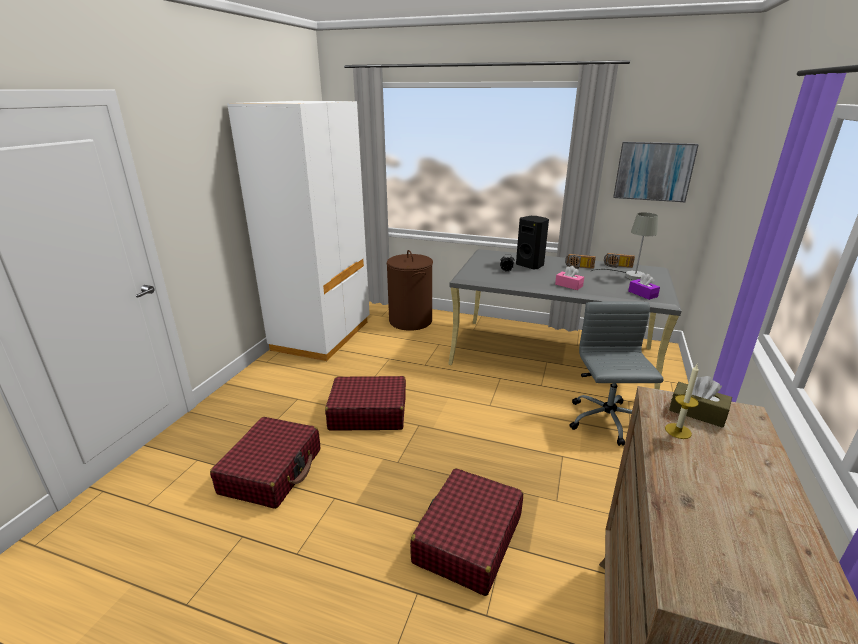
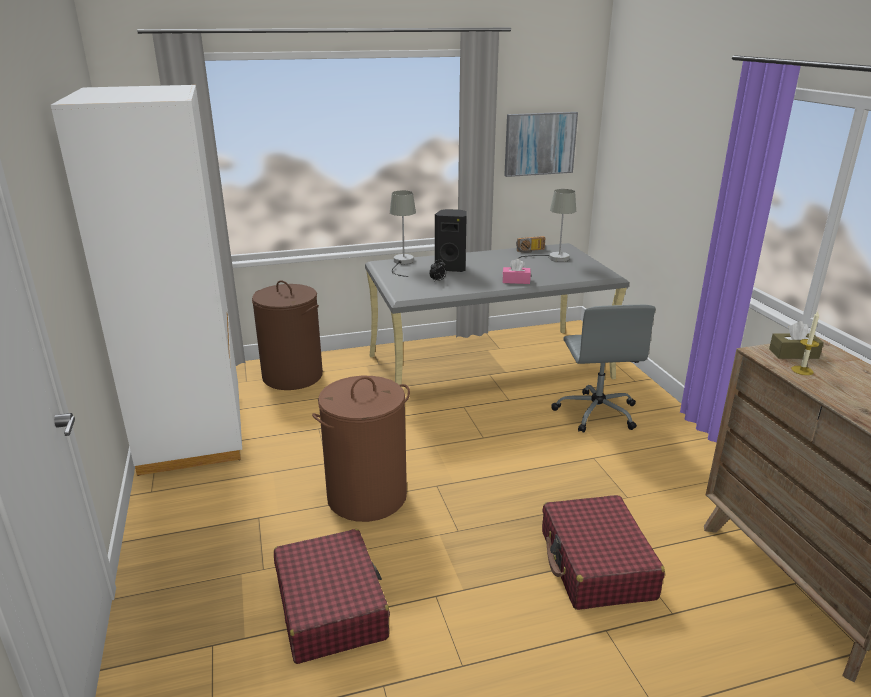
camera: 35 degrees left, 0 degrees up
(368, 413) = (367, 497): red suitcase -> brown laundry basket
(499, 254) = (402, 263): none -> grey table lamp
(579, 267) = (499, 260): radio -> none
(607, 421) = (596, 412): grey office chair -> grey office chair turned 150 degrees counterclockwise
(642, 294) = (586, 274): purple tissue box -> none

